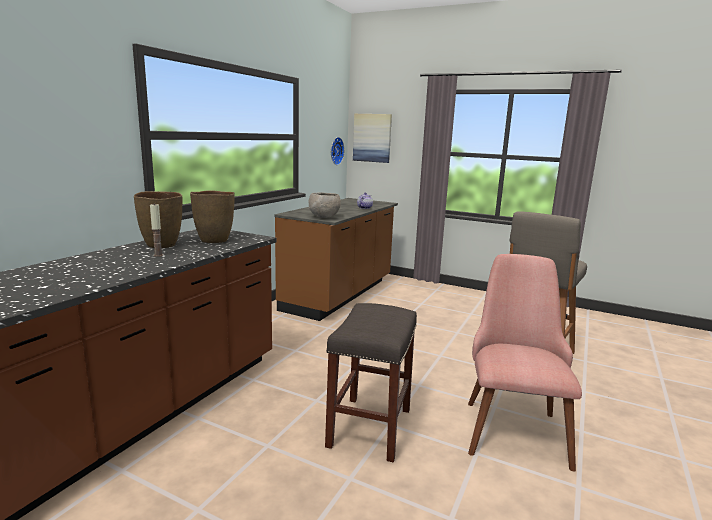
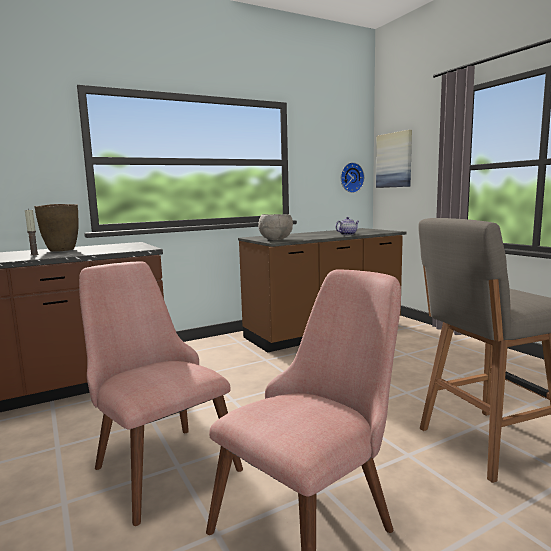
camera: 35 degrees right, 5 degrees down
(214, 240) = (106, 249): brown vase -> none
(369, 426) = (157, 461): grey stool -> pink chair

